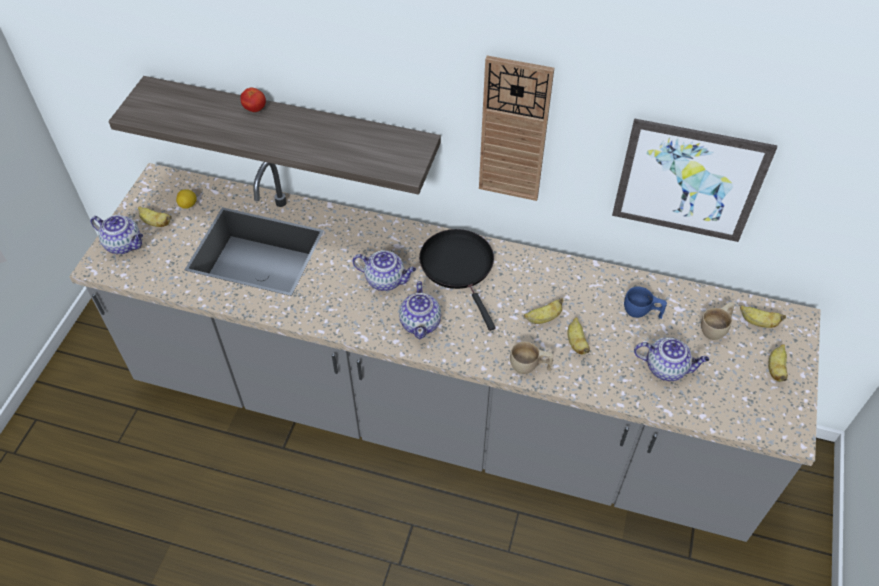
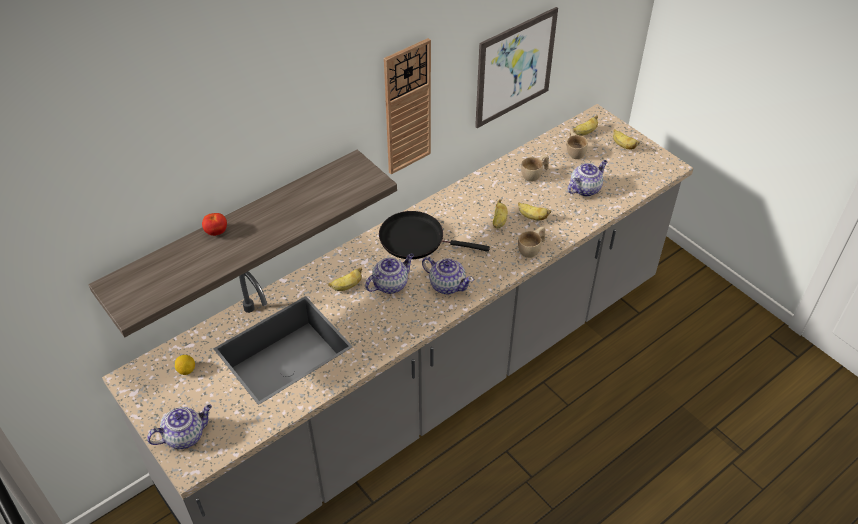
camera: 55 degrees left, 5 degrees down
(155, 223) = (183, 402): banana -> banana (347, 286)
(642, 312) = (535, 175): blue cup -> beige cup

